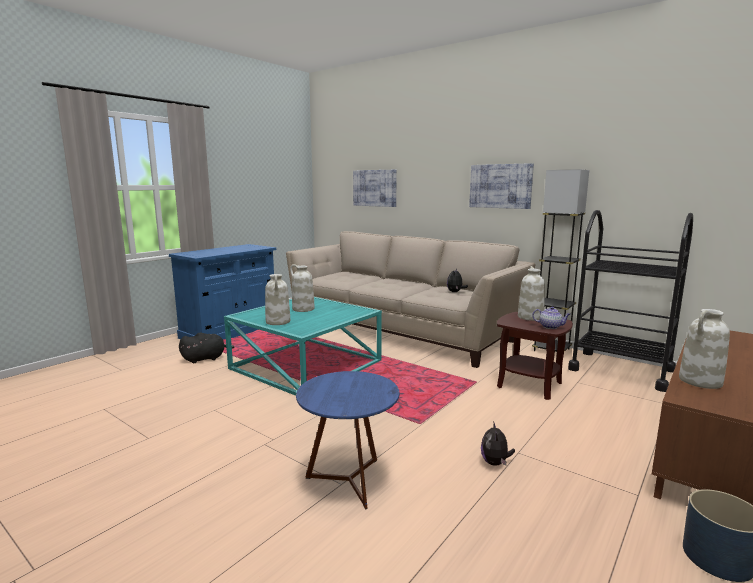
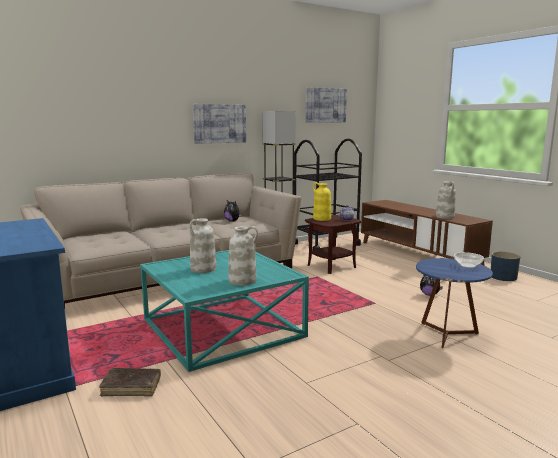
camera: 70 degrees left, 0 degrees up
(205, 359) = (131, 387): black plush toy -> brown book
(365, 399) = (468, 266): none -> bowl
(374, 188) = (67, 127): picture -> picture (325, 105)
(530, 317) = (321, 219): white vase -> yellow vase

